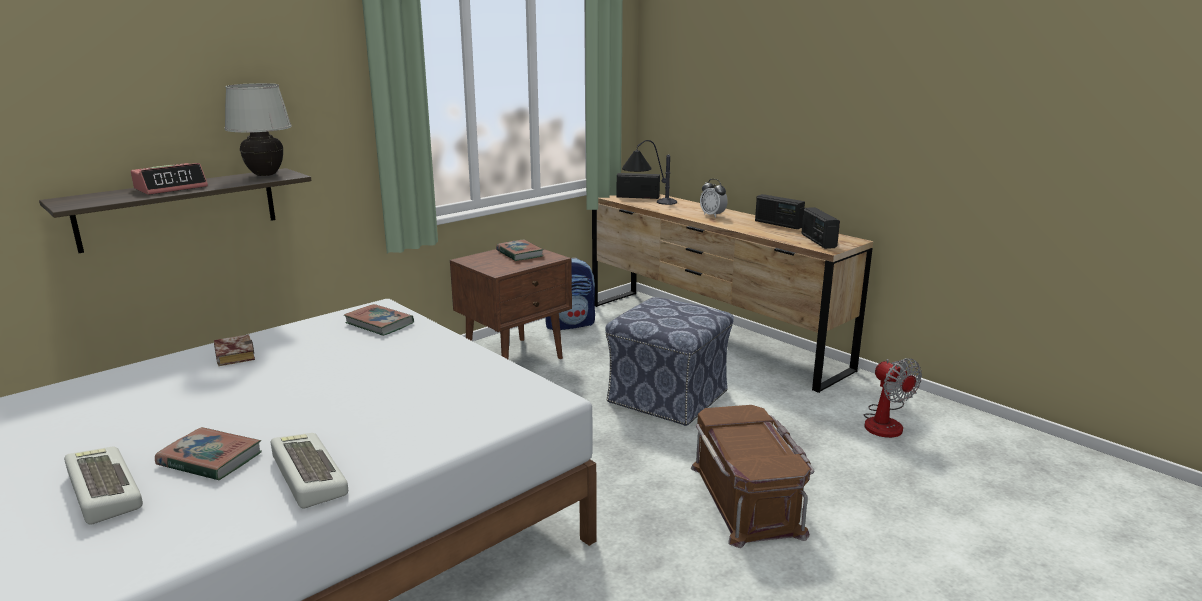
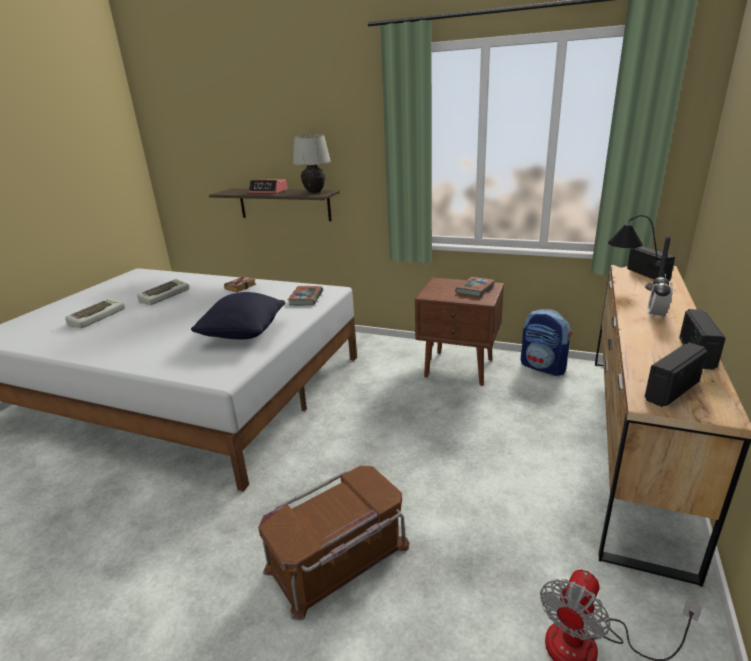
camera: 65 degrees right, 5 degrees up
(210, 459) = (126, 323): book -> none
(306, 476) = (111, 347): keyboard -> keyboard (164, 295)
(433, 373) = (243, 334): none -> black pillow
(669, 397) = (474, 457): ottoman -> none

